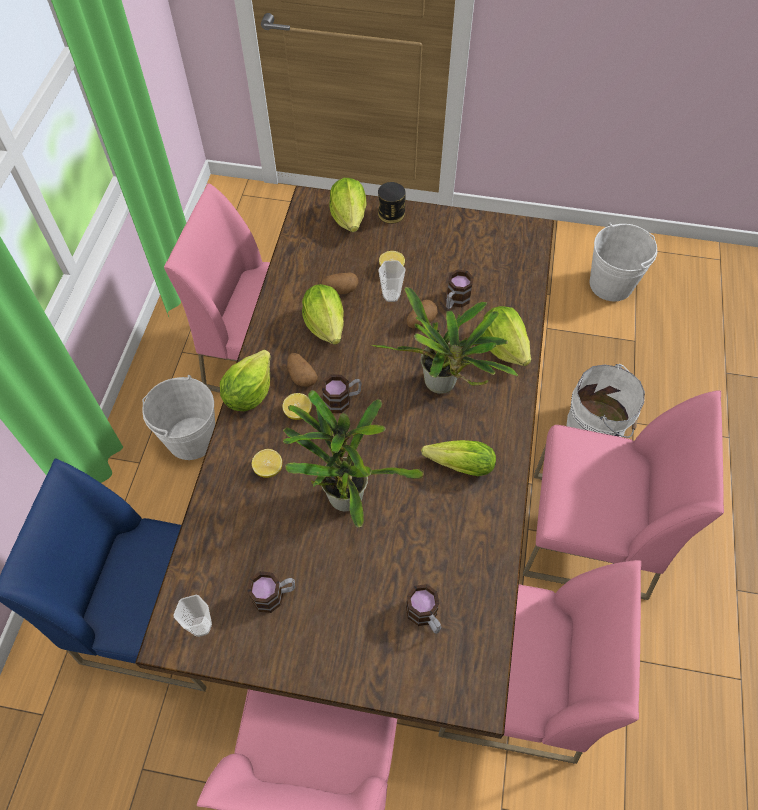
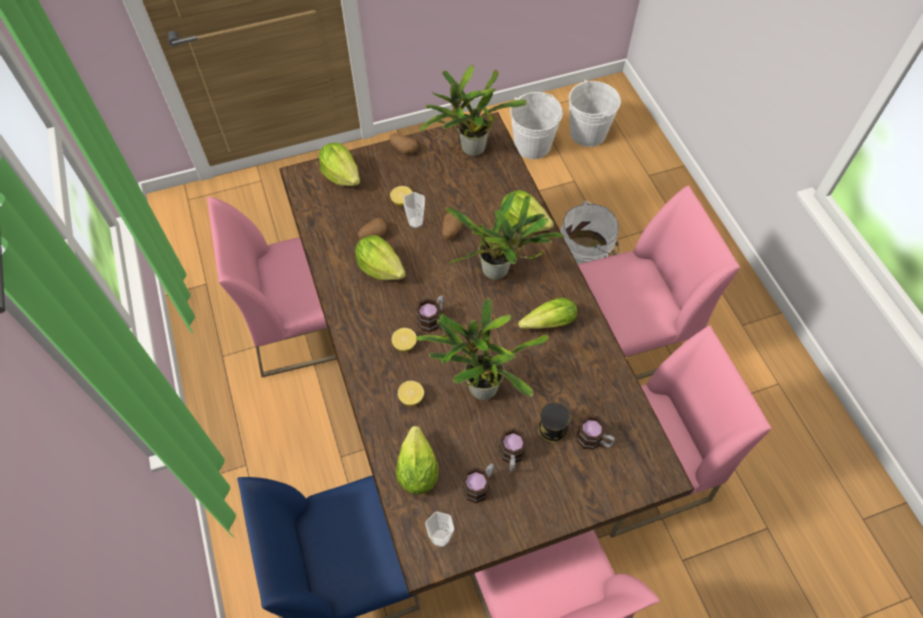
camera: 30 degrees left, 0 degrees up
(191, 438) = (278, 422): white bucket -> white bucket (587, 133)
(249, 393) = (356, 349): lettuce -> lettuce (417, 470)
(301, 376) = (388, 316): potato -> potato (403, 149)
(391, 213) = (372, 158): can -> can (552, 429)
(455, 301) = (466, 205): mug -> mug (511, 457)
(496, 246) = (469, 149): none -> potted plant

